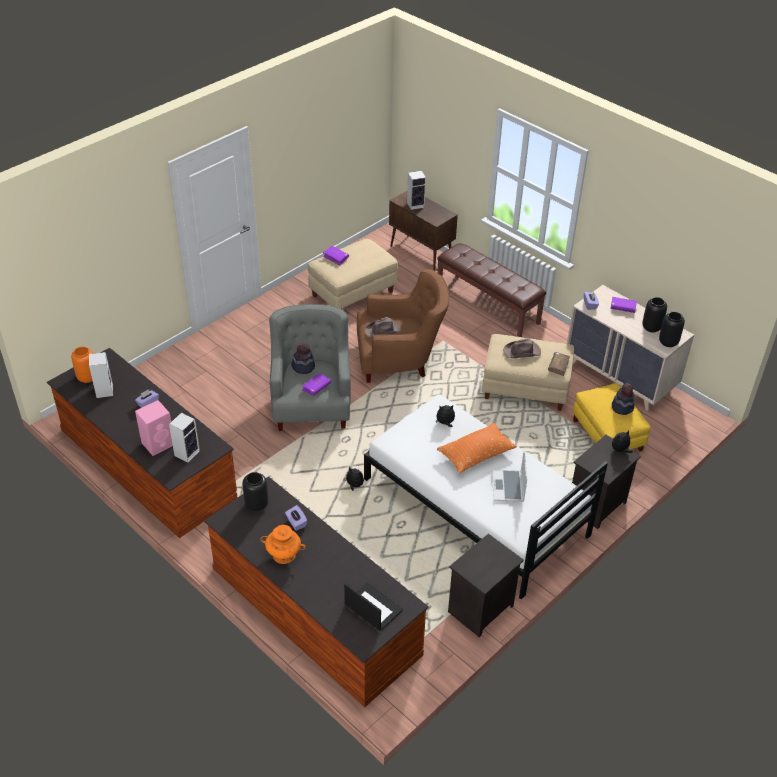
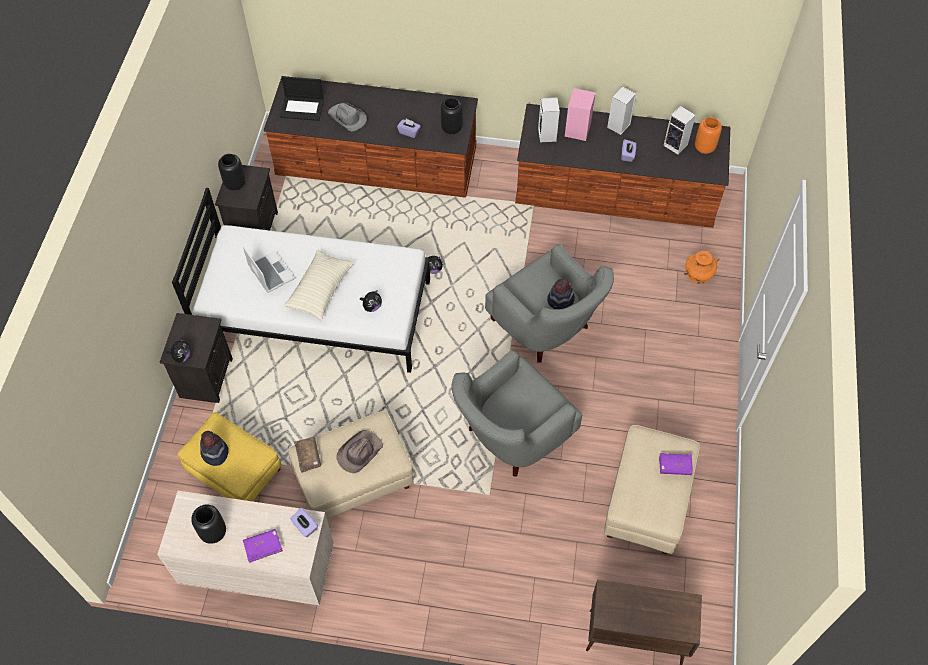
camera: 145 degrees right, 15 degrees up
(283, 554) = (396, 107): orange vase -> orange vase (698, 275)
(316, 387) = (526, 286): purple book -> none
(338, 570) = (347, 118): none -> grey hat
(383, 330) = (528, 396): brown hat -> none
(400, 360) = (511, 436): brown armchair -> grey armchair
(416, 204) = (661, 610): speaker -> speaker (618, 126)
(476, 455) = (320, 290): orange pillow -> beige pillow
(488, 305) = (481, 592): brown bench -> none
(668, 342) = (183, 519): black vase -> black vase (234, 184)

